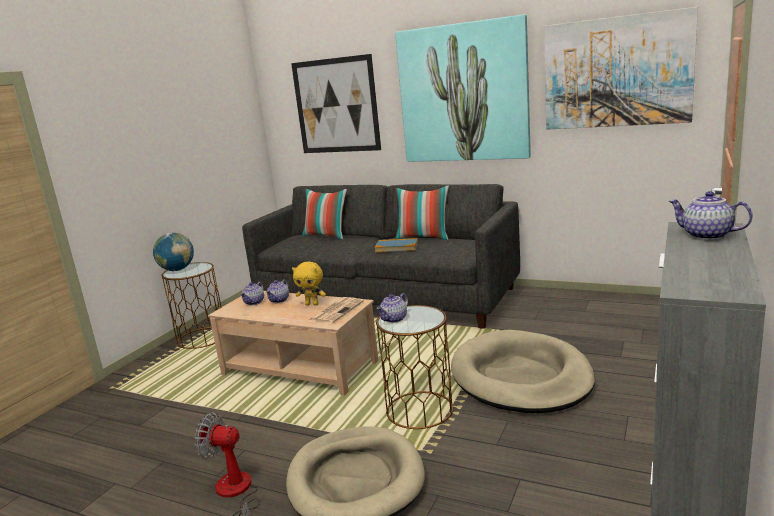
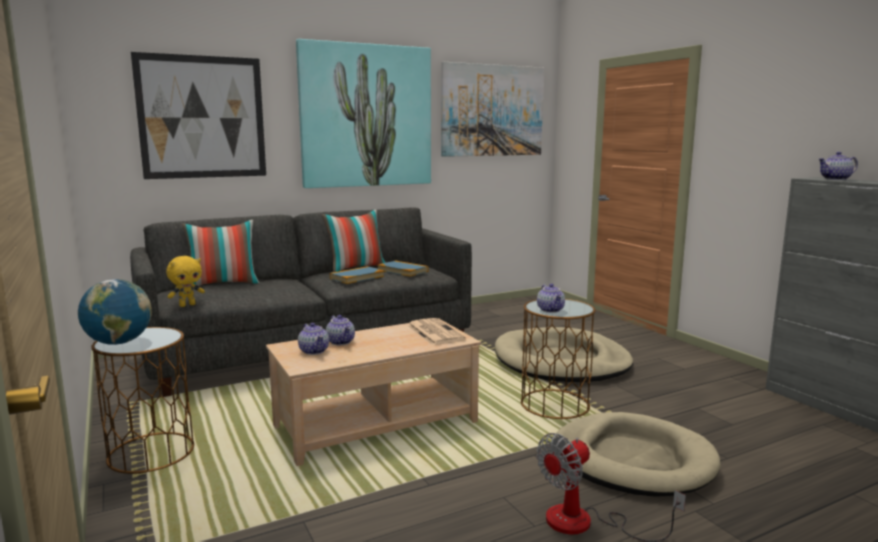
camera: 55 degrees left, 5 degrees down
(312, 304) = (391, 335): yellow plush toy -> yellow plush toy (187, 305)
(442, 247) = (402, 271): none -> book

